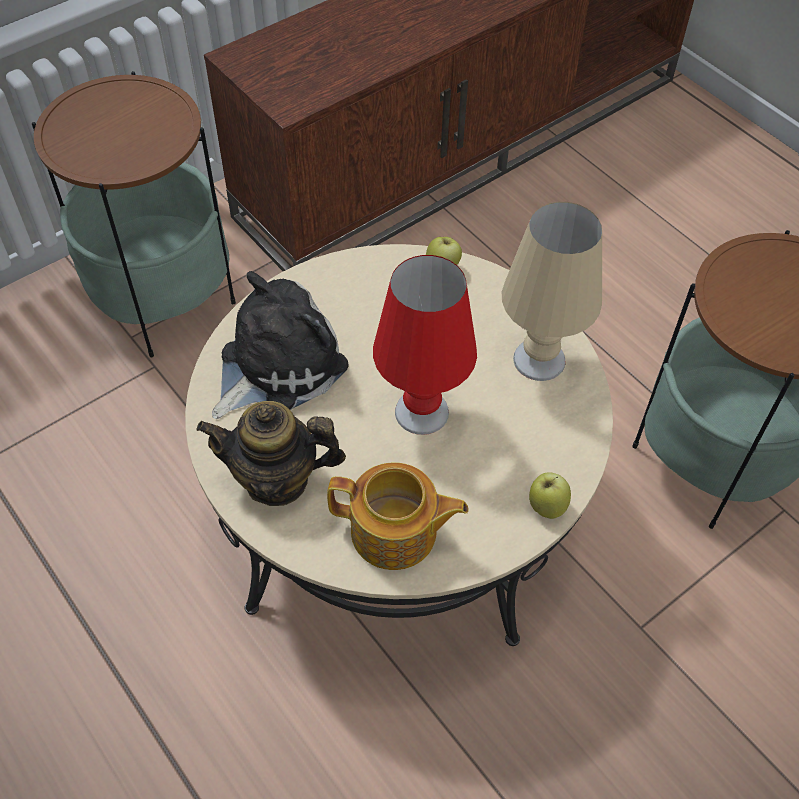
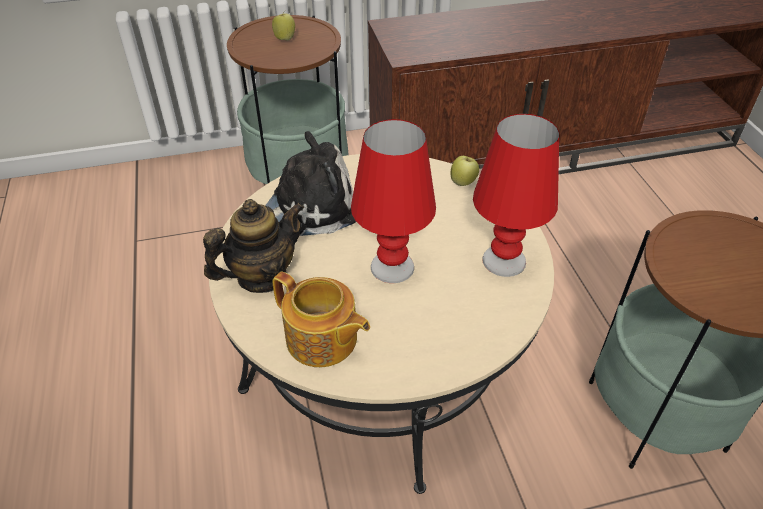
camera: 25 degrees right, 10 degrees down
(277, 479) = (261, 276): teapot -> teapot turned 120 degrees clockwise
(539, 359) = (504, 260): beige table lamp -> red table lamp
(546, 506) = (451, 363): apple -> apple (284, 39)

